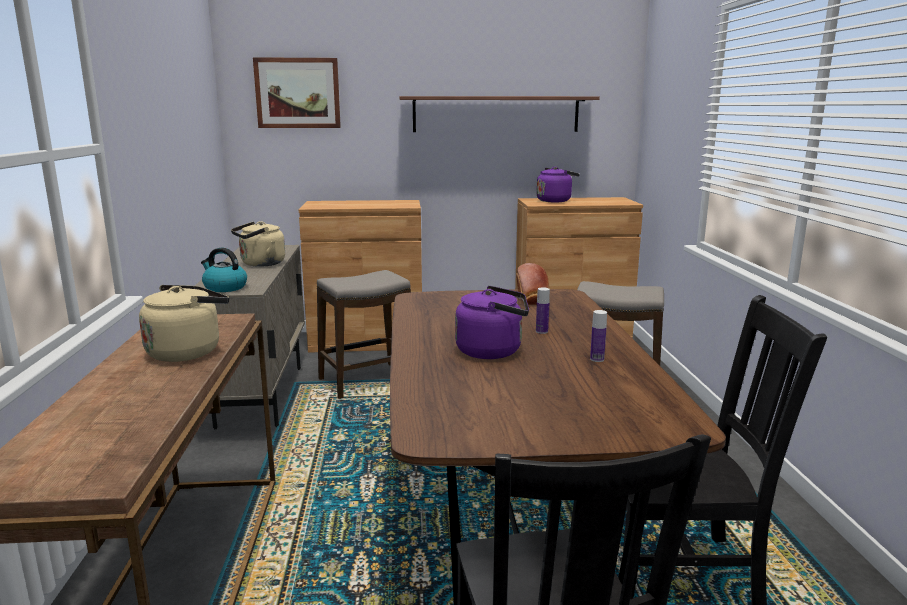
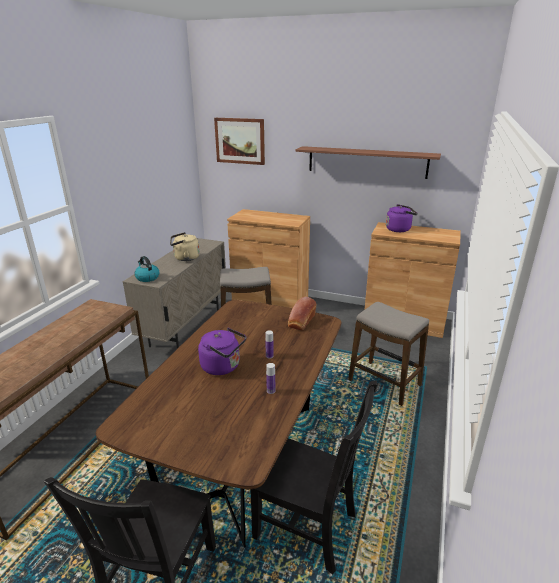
camera: 25 degrees right, 10 degrees up
(188, 351) = (74, 333): beige kettle -> none

